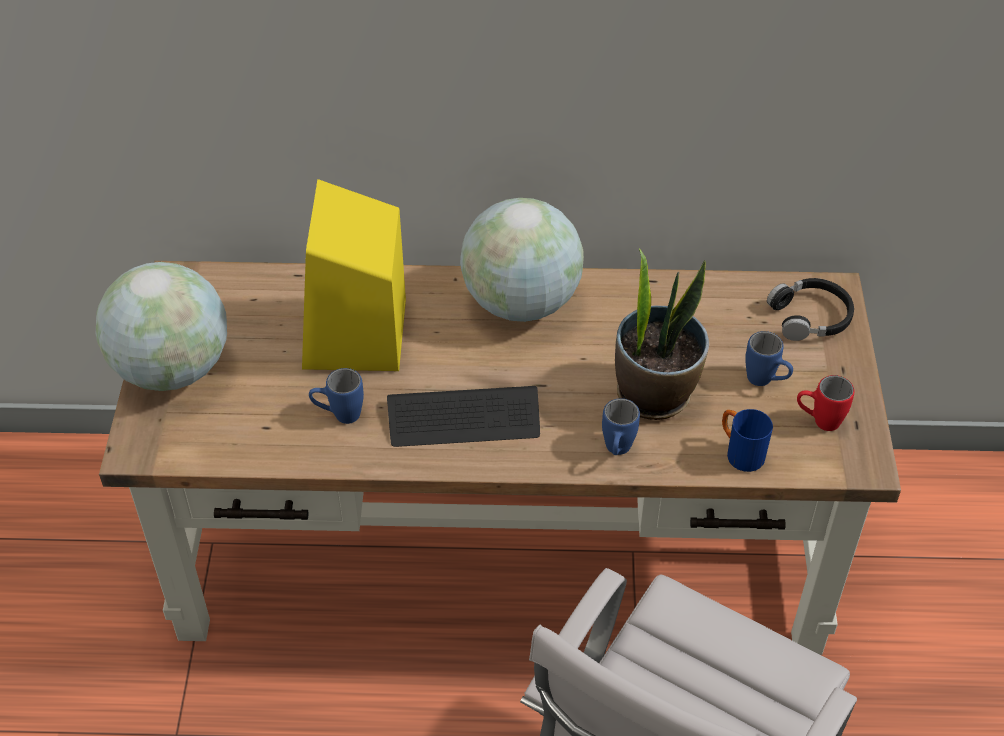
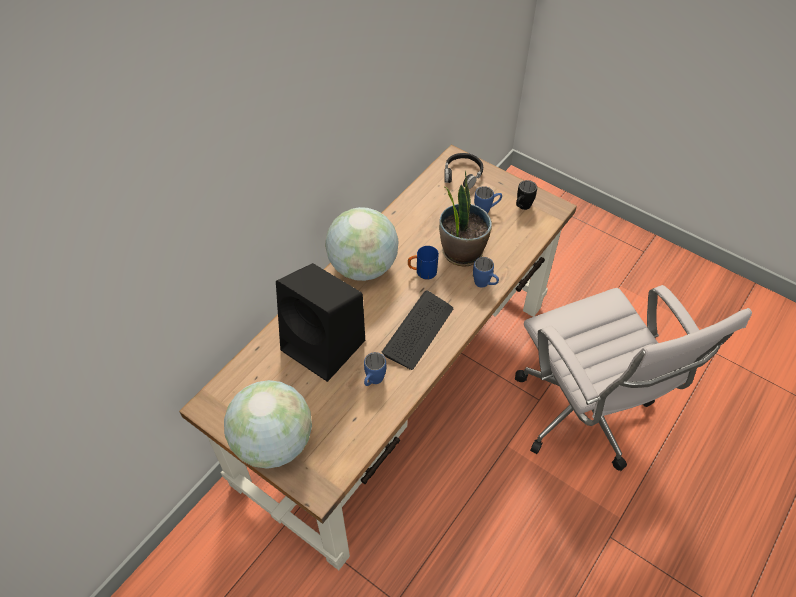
camera: 55 degrees left, 5 degrees up
(356, 336) = (325, 346): yellow speaker -> black speaker
(739, 452) = (518, 243): blue mug -> blue mug (422, 272)
(818, 421) = (521, 208): red mug -> black mug

